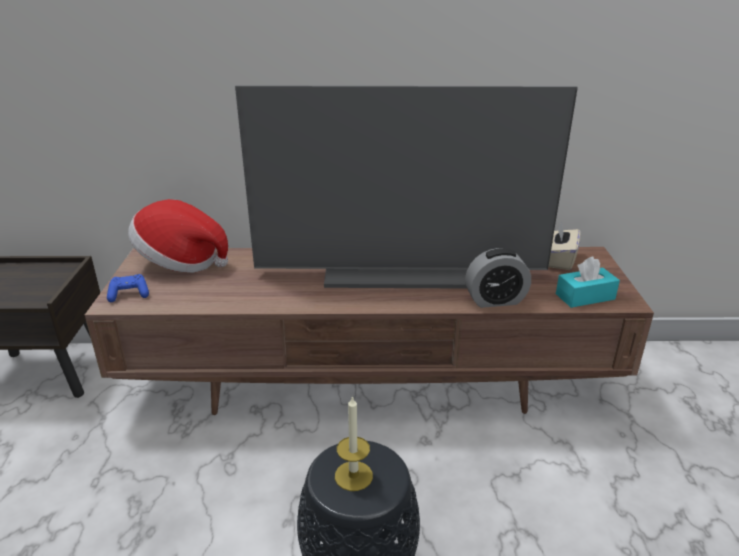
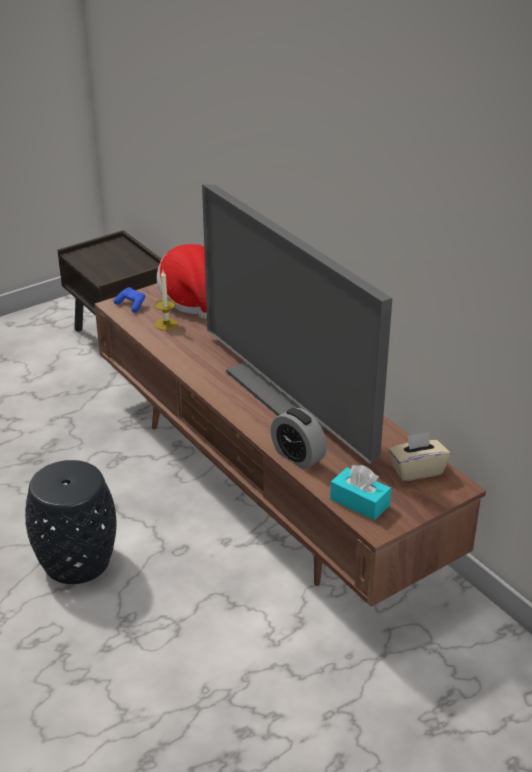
camera: 55 degrees right, 5 degrees up
(353, 476) = (64, 480): candle -> candle (166, 324)

